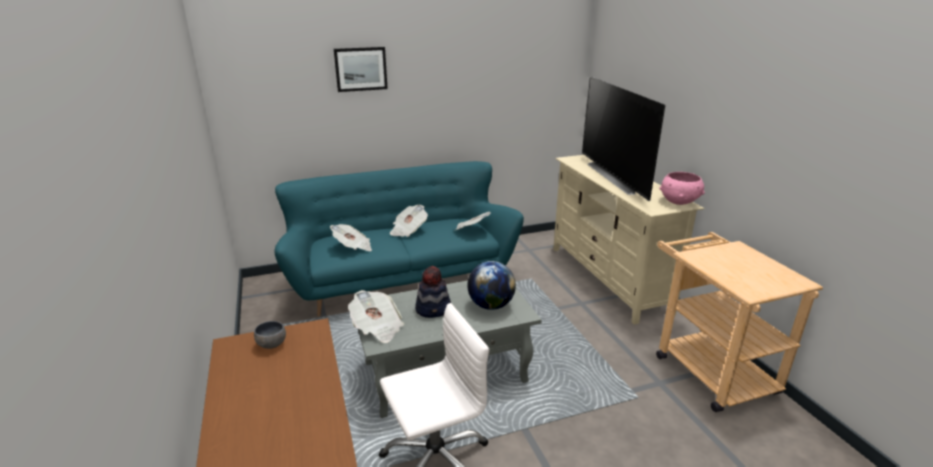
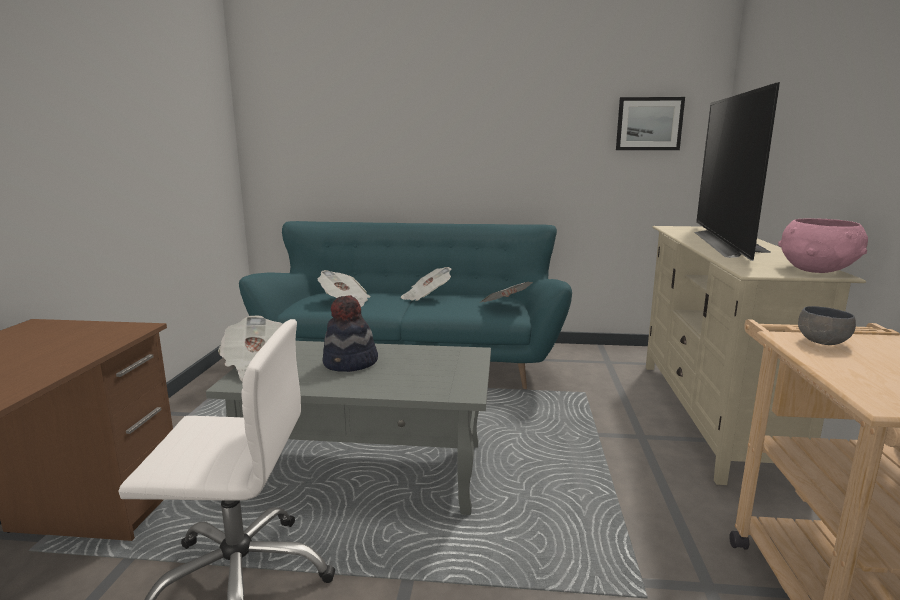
camera: 25 degrees right, 10 degrees down
(273, 344) = (70, 332): grey bowl -> grey bowl (824, 342)
(361, 69) = (401, 95): picture -> picture (649, 124)
(490, 305) = (429, 374): globe -> none

